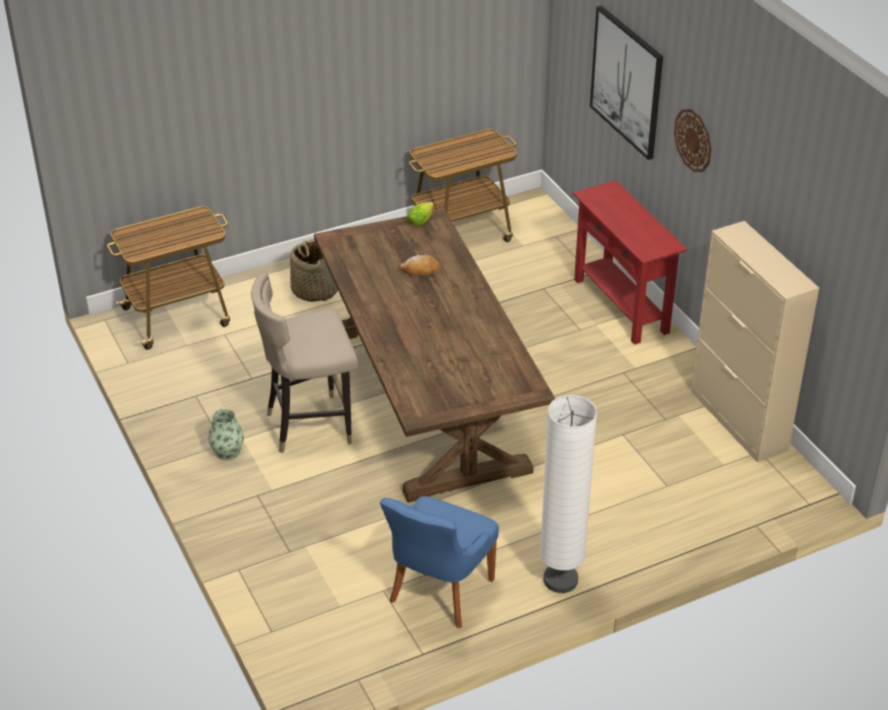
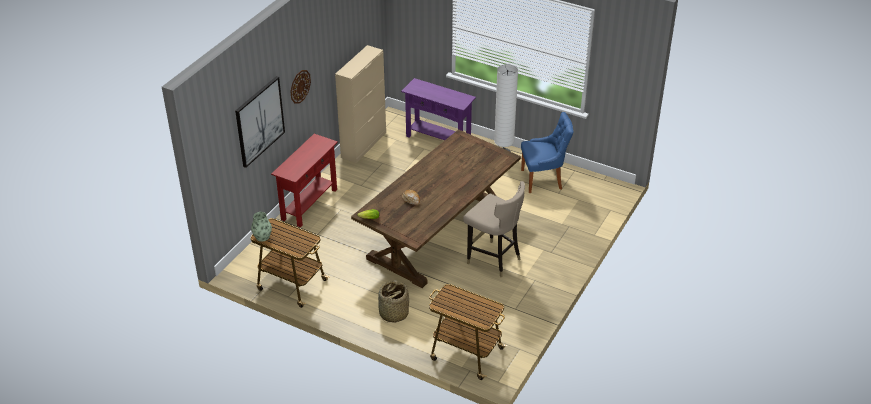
camera: 125 degrees left, 0 degrees up
(227, 452) = (537, 276): vase -> vase (262, 236)
(681, 517) = (438, 139): none -> purple console table

